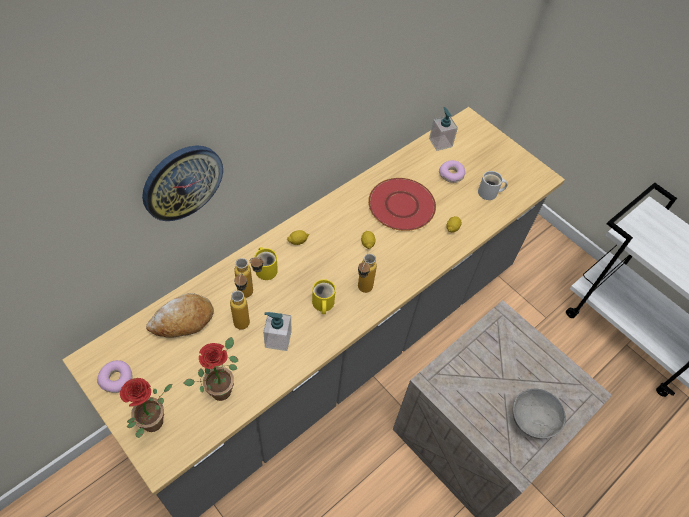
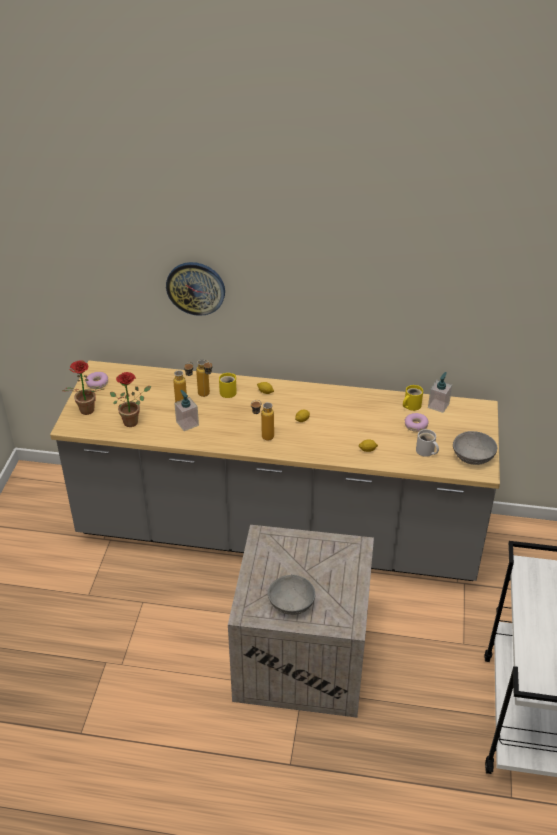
camera: 55 degrees right, 15 degrees down
(182, 321) = (157, 383): bread -> none
(322, 304) = (232, 426): yellow mug -> yellow mug (410, 405)
(402, 206) = (354, 418): red plate -> none
(522, 170) = (473, 457): none -> grey bowl

